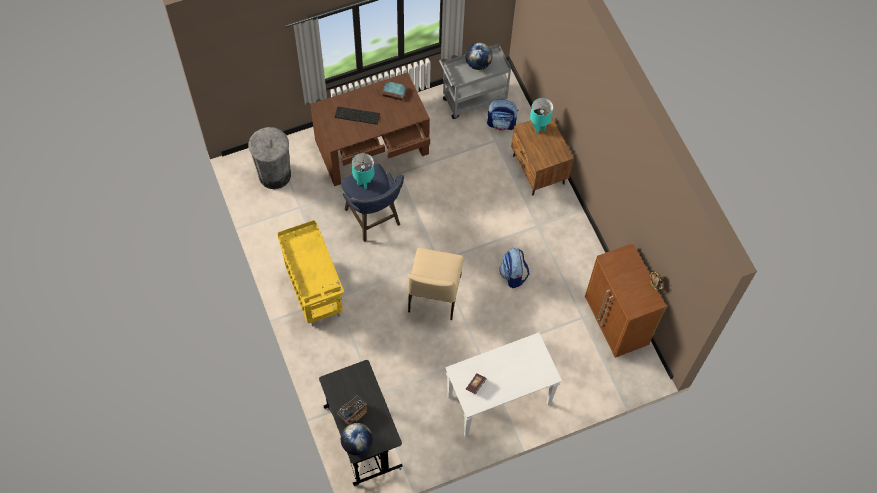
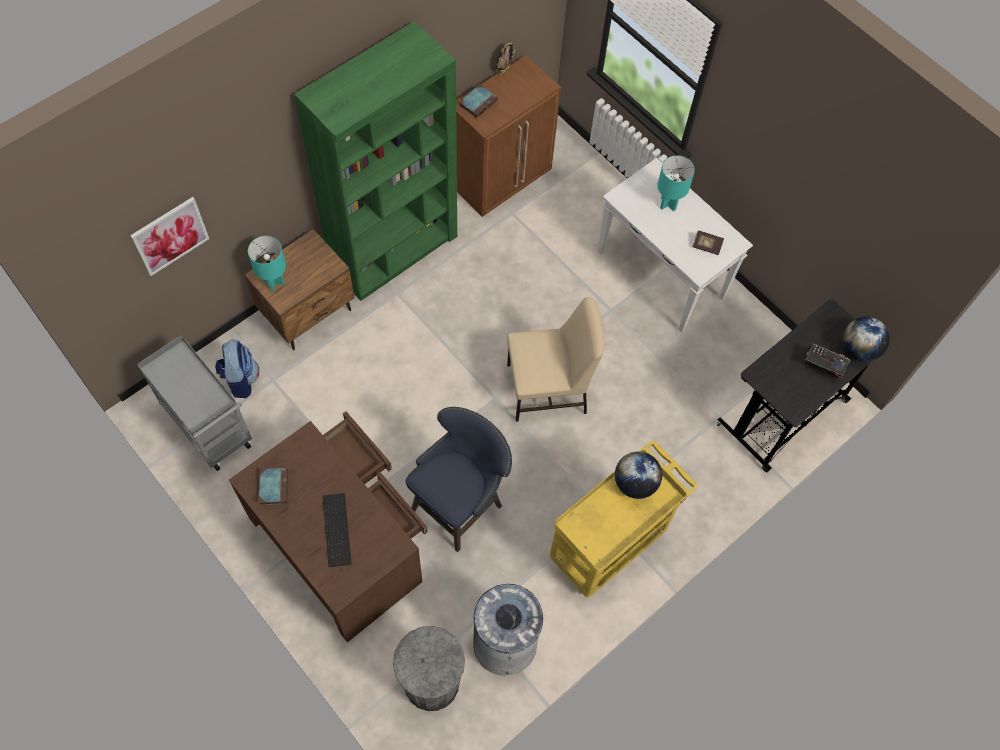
camera: 110 degrees left, 0 degrees up
(280, 217) = (505, 643): none -> grey trash can
(363, 182) = (450, 486): turquoise table lamp -> turquoise table lamp (668, 204)
(478, 64) = (179, 388): globe -> globe (635, 483)
(513, 275) = (482, 302): backpack -> none
(546, 43) = (170, 236): none -> picture
(571, 233) = (394, 251): none -> green bookcase
(629, 261) = (478, 103): none -> book

